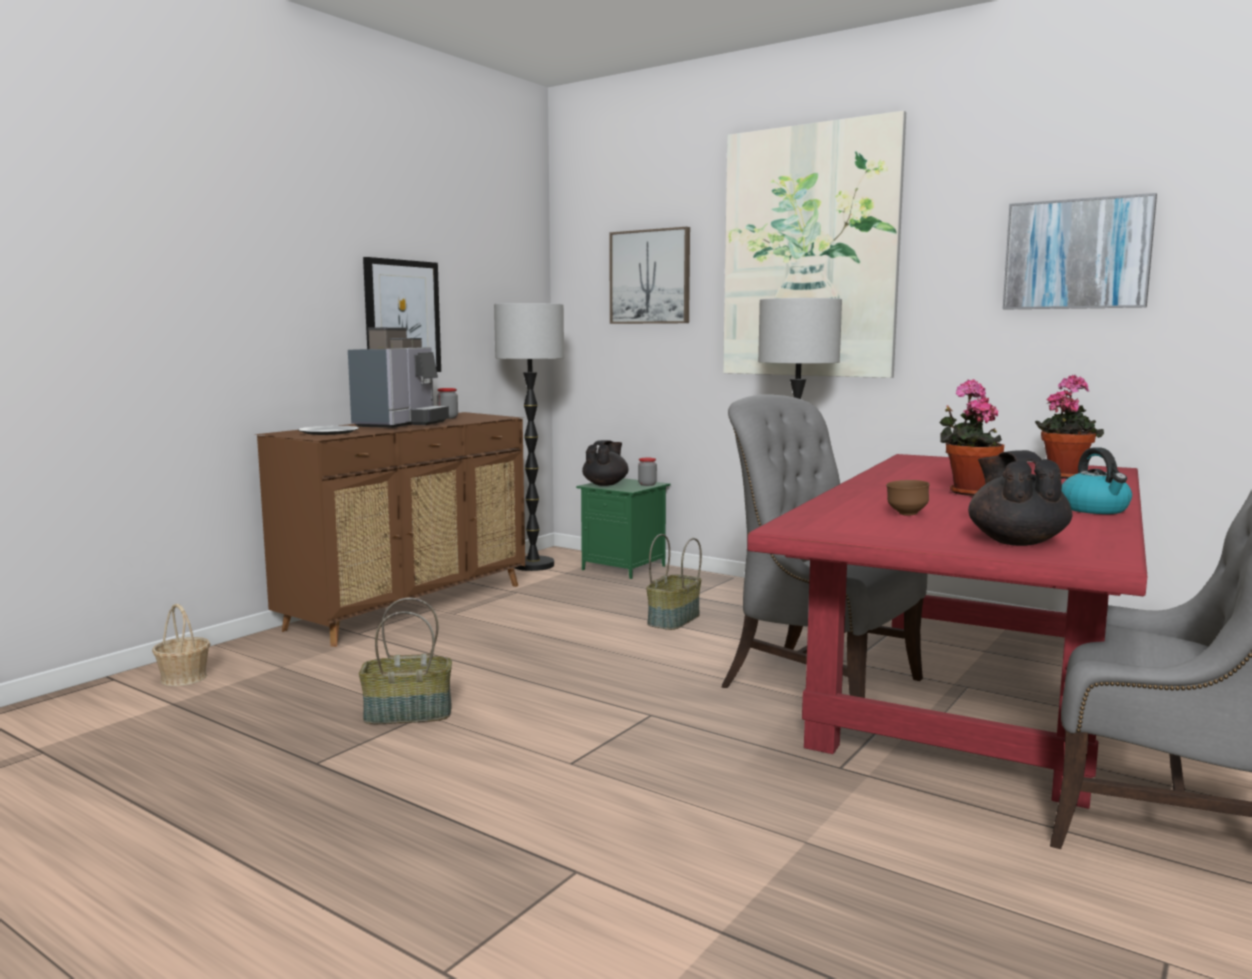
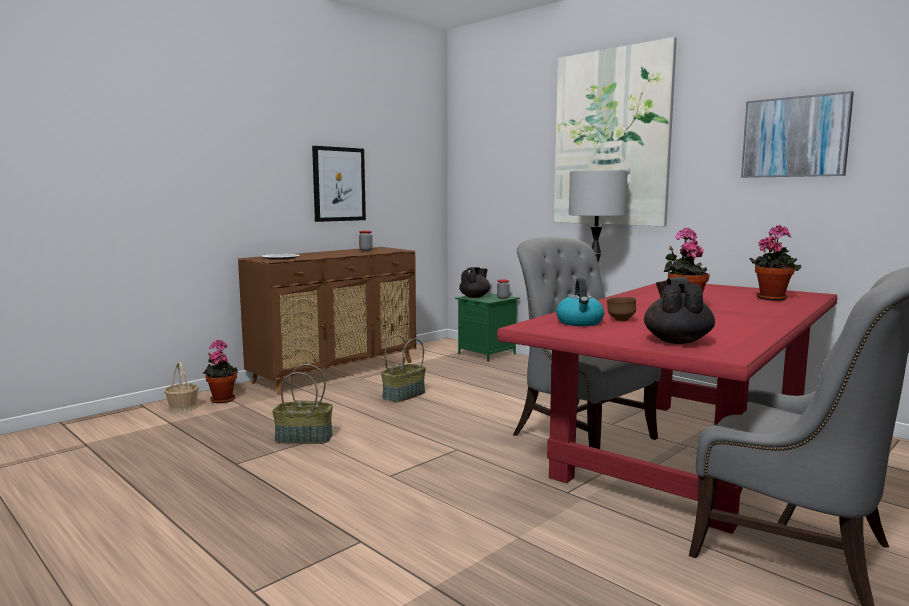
camera: 10 degrees right, 0 degrees up
(243, 659) = (221, 399): none -> potted plant
(401, 423) = (331, 253): coffee machine -> none
(533, 565) = (427, 350): floor lamp -> none
(650, 277) = (508, 156): picture -> none
(674, 620) = (503, 389): basket -> basket (404, 396)
(1095, 509) = (764, 322): kettle -> kettle (580, 323)

